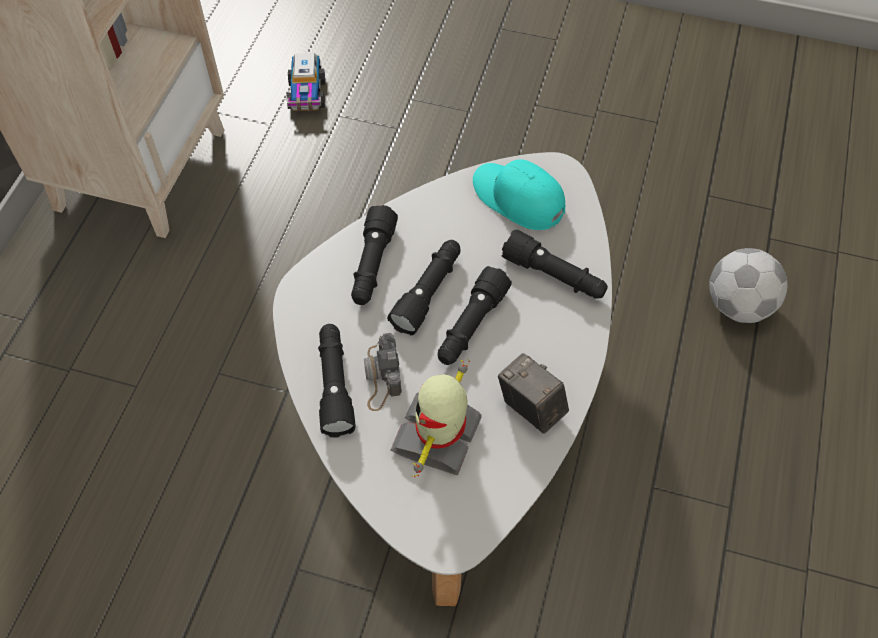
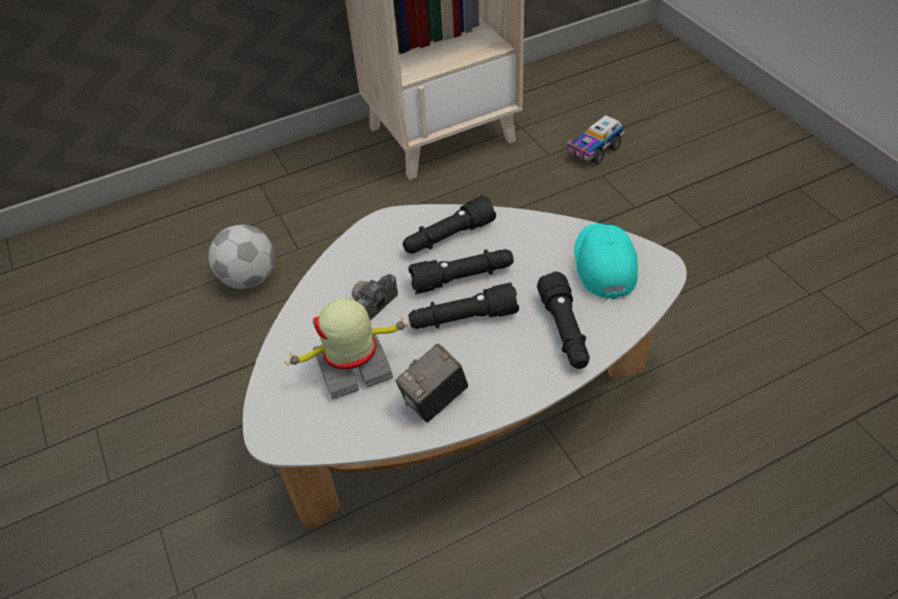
camera: 50 degrees right, 10 degrees down
(335, 385) = (335, 288): black flashlight -> none
(531, 408) = (434, 401): camera -> camera turned 135 degrees counterclockwise
(737, 305) = (780, 520): football -> football (249, 278)

